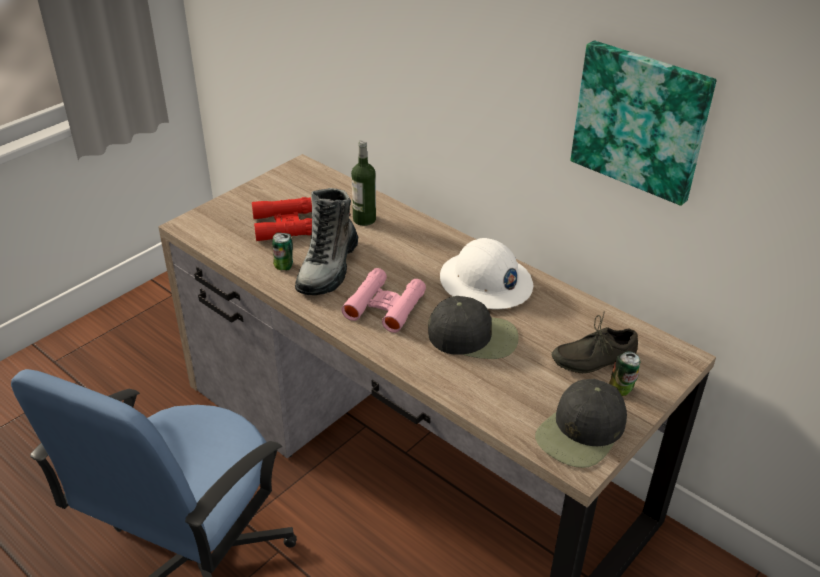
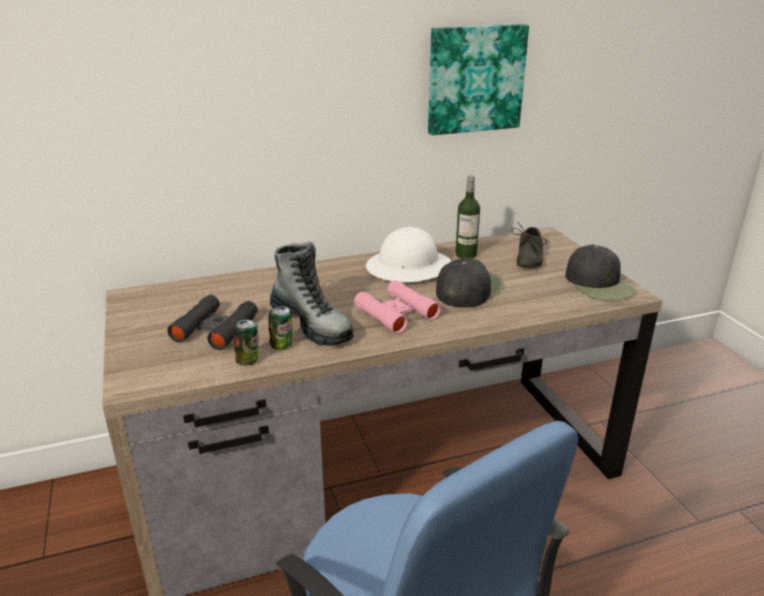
camera: 60 degrees left, 10 degrees down
(284, 225) = (215, 329): red binoculars -> black binoculars
(364, 219) = (261, 290): bottle -> bottle (466, 254)
(622, 389) = (565, 260): can -> can (248, 360)

